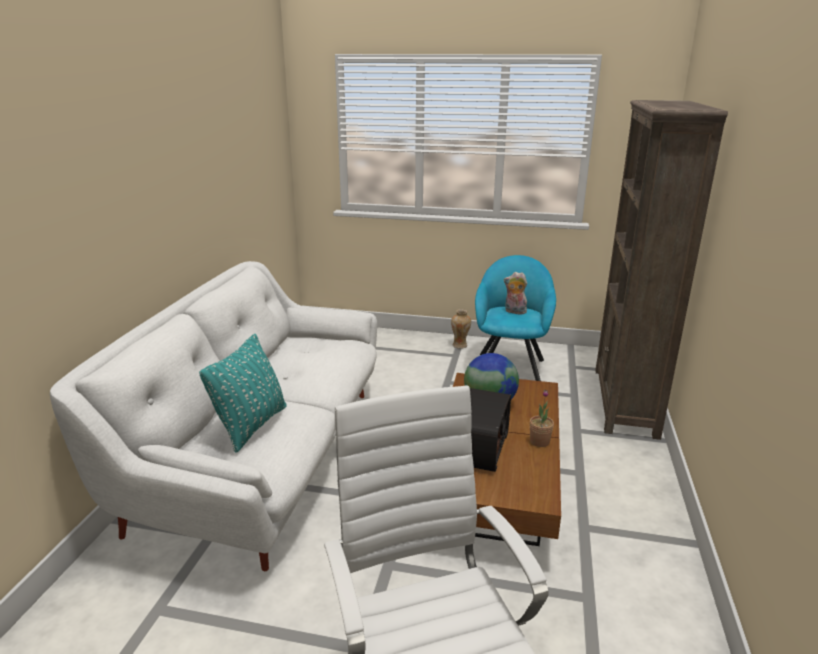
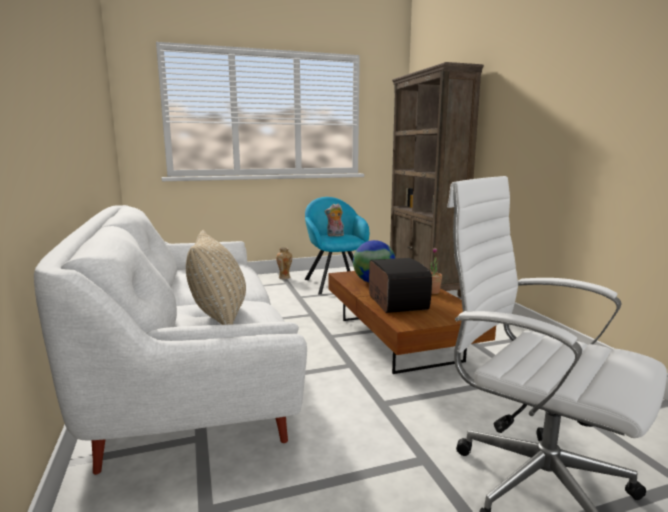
camera: 30 degrees left, 10 degrees down
(251, 426) = (219, 316): turquoise pillow -> beige pillow

